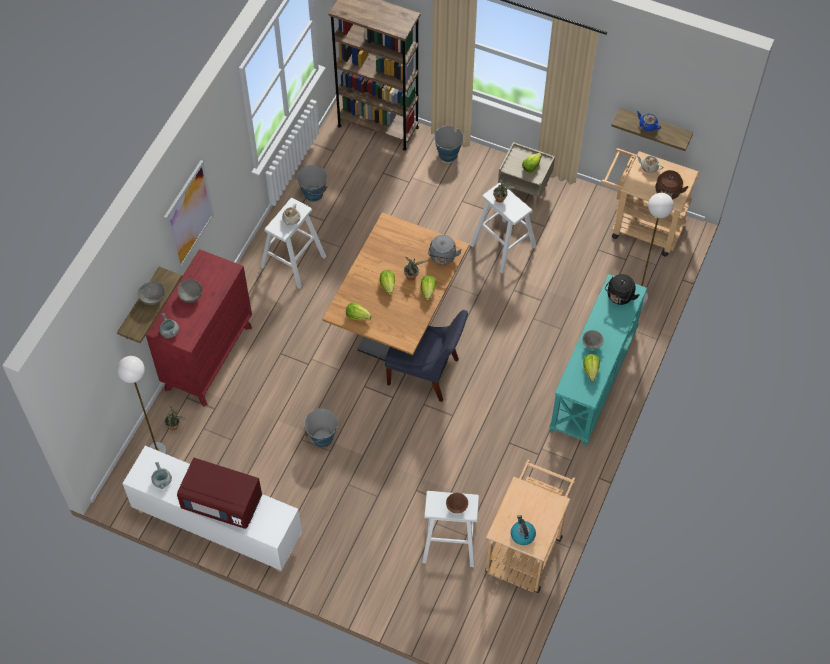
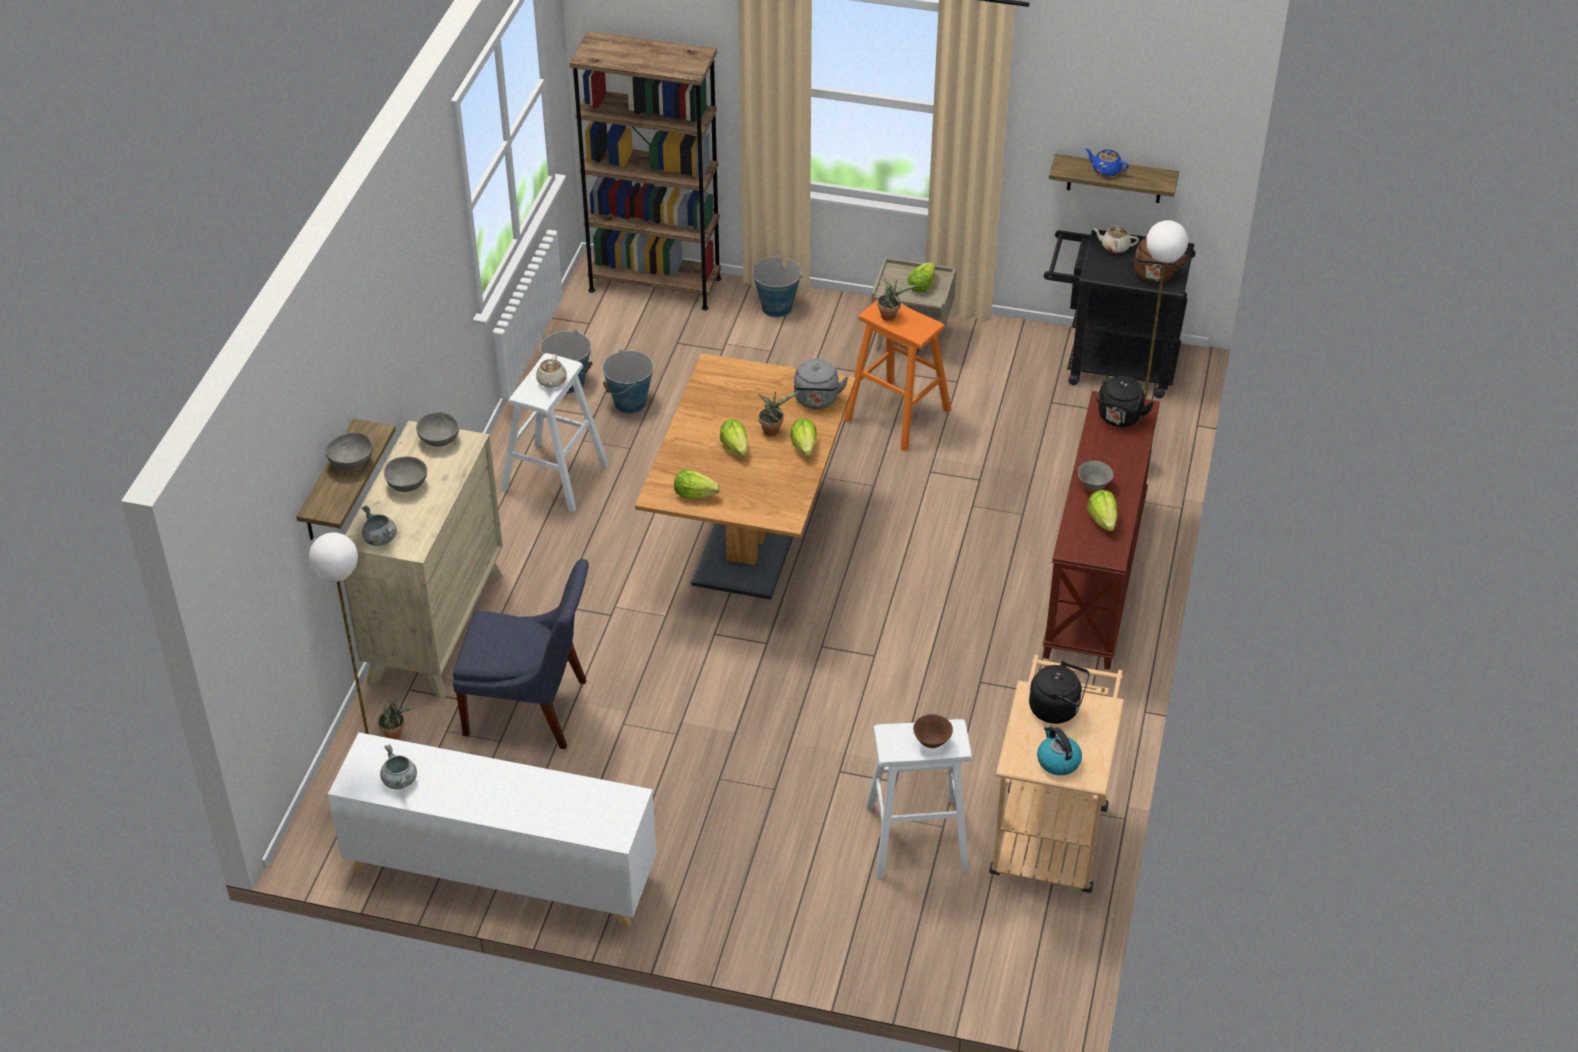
camera: 10 degrees left, 15 degrees down
(188, 215) = (391, 343): picture -> none
(208, 357) = (436, 627): red dresser -> beige dresser
(214, 265) = (439, 439): none -> grey bowl
(222, 502) = (515, 797): red microwave -> none
(322, 438) = (659, 717): bucket -> bucket (630, 403)
(426, 373) = (815, 602): blue chair -> blue chair (531, 709)
(503, 246) = (897, 415): white stool -> orange stool
(531, 500) = (1057, 709): none -> black kettle
(594, 381) = (1096, 578): turquoise console table -> brown console table
(641, 226) = (1110, 364): beige cart -> black cart

